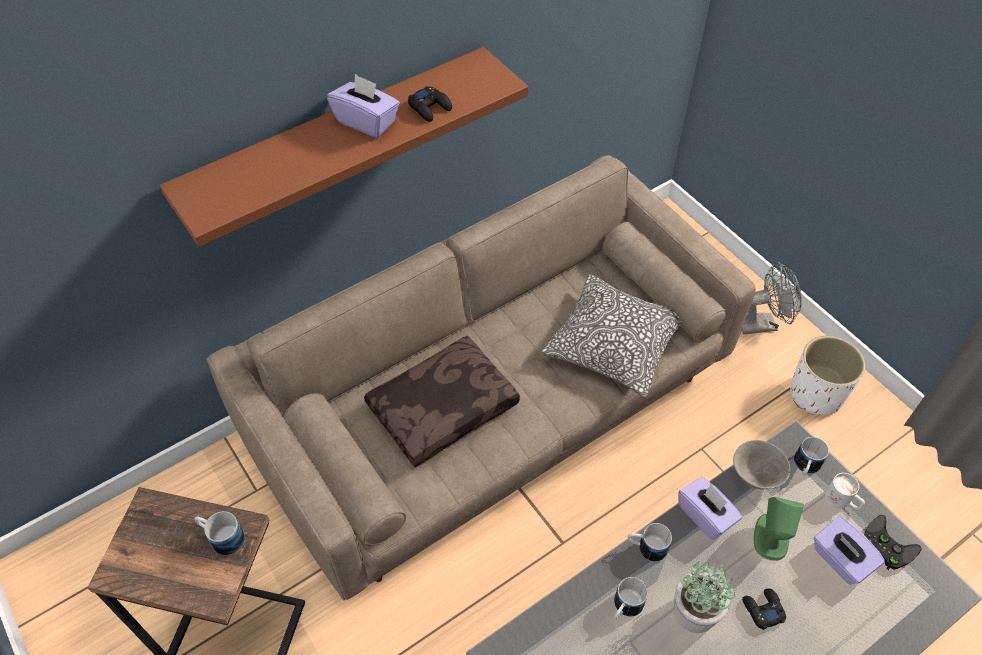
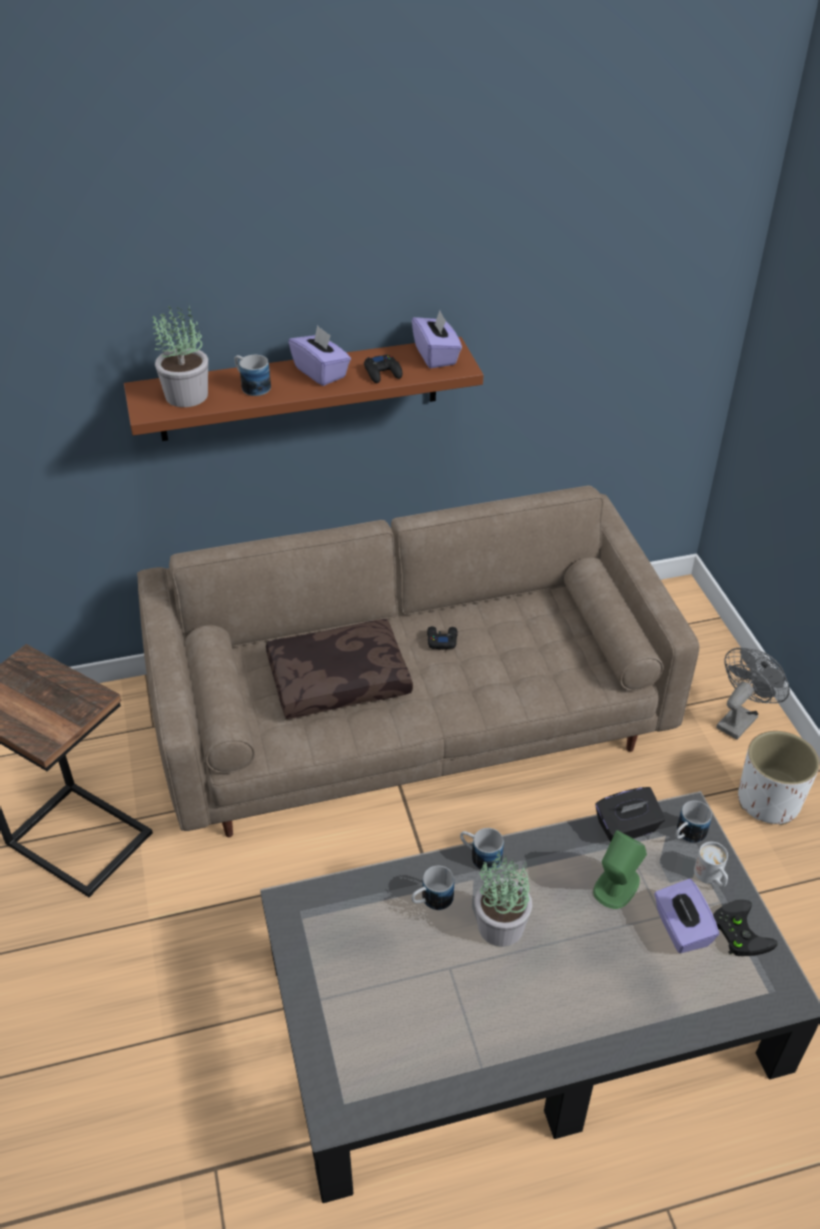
camera: 20 degrees right, 10 degrees down
(222, 537) = (73, 700): mug -> mug (251, 386)
(238, 184) = (186, 395): none -> potted plant
(614, 344) = (537, 669): pillow -> none
(705, 515) = (556, 847): purple tissue box -> purple tissue box (436, 356)
(755, 476) = (627, 828): grey bowl -> black tissue box
(762, 323) = (740, 718): grey fan -> grey fan turned 60 degrees counterclockwise
(762, 609) = (572, 946): black game controller -> black game controller (441, 640)

